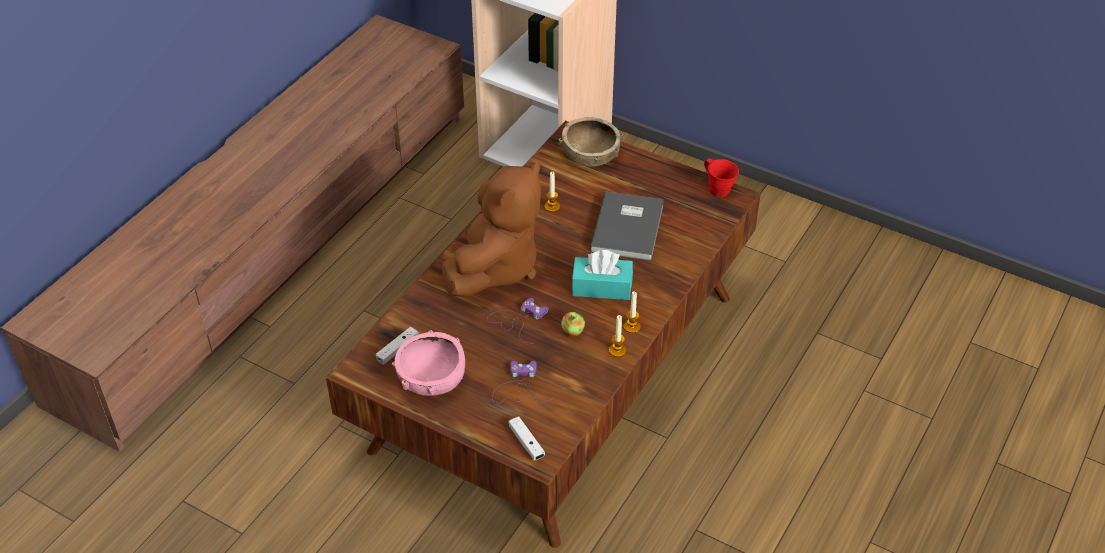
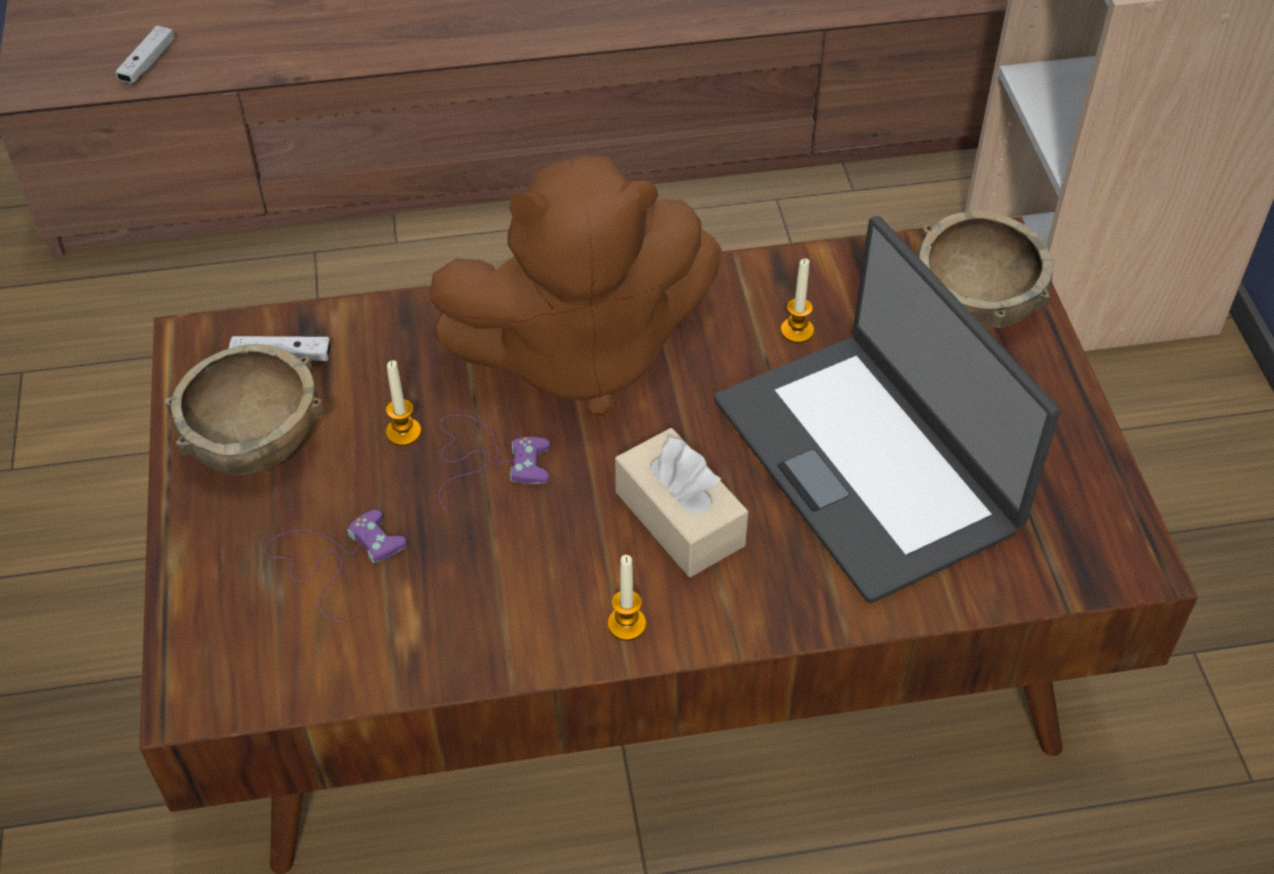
camera: 50 degrees right, 5 degrees up
(432, 378) = (255, 438): pink bowl -> brown bowl
(526, 443) = (212, 653): white game controller -> white game controller (147, 63)
(573, 331) = (532, 548): apple -> none
(602, 287) = (679, 518): turquoise tissue box -> beige tissue box
(617, 350) = (547, 641): candle -> candle (403, 432)
(629, 228) = (868, 463): grey book -> laptop
(718, 189) = (1123, 525): red mug -> none

